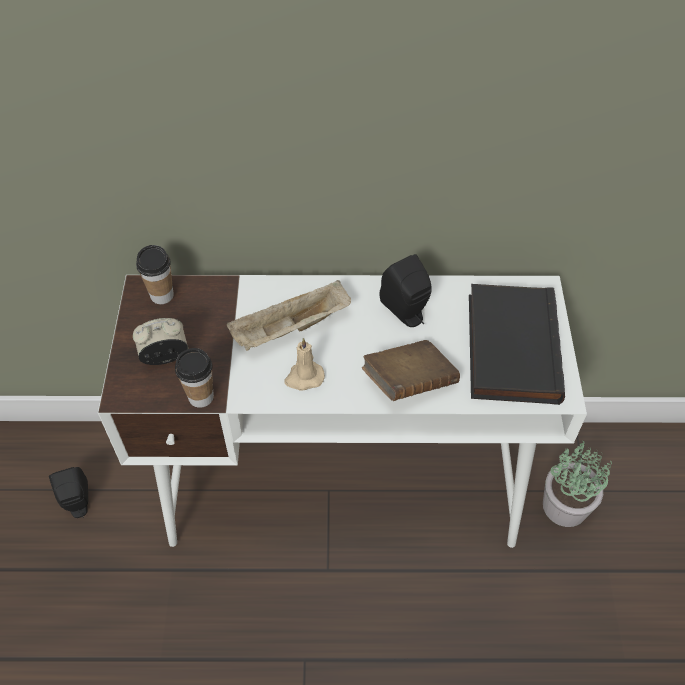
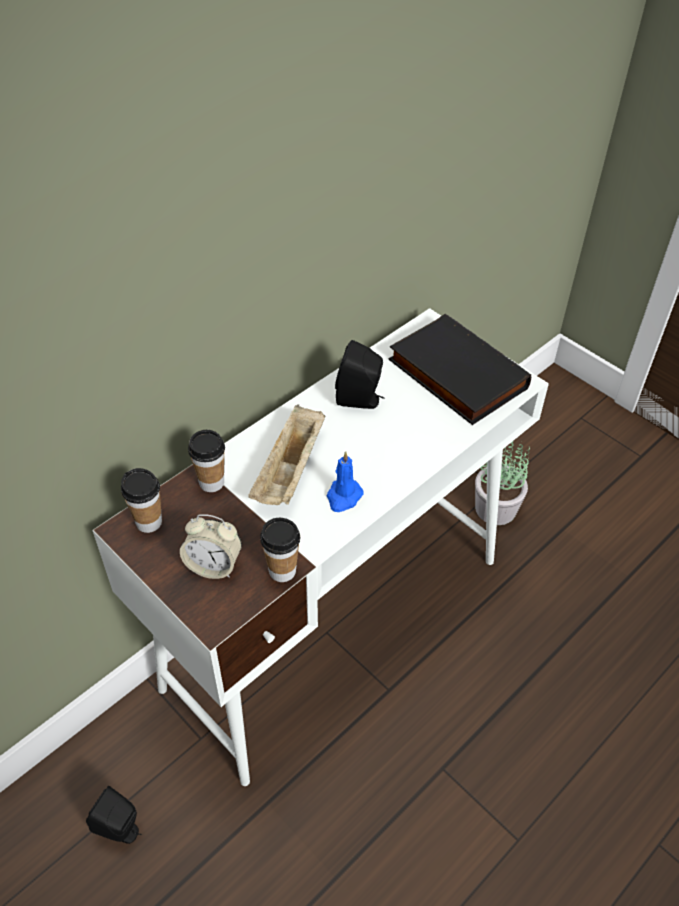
camera: 45 degrees left, 5 degrees down
(165, 357) = (214, 565): alarm clock -> alarm clock turned 105 degrees counterclockwise
(230, 297) = (211, 482): none -> cup
(304, 378) = (343, 497): beige candle -> blue candle
(409, 382) = (420, 445): brown book -> none

